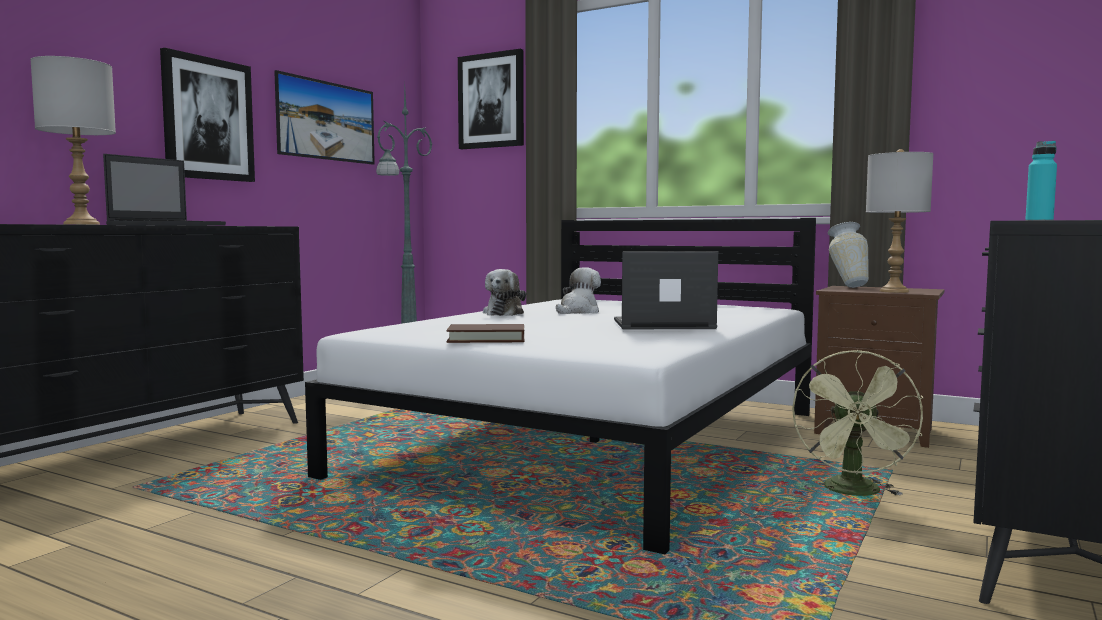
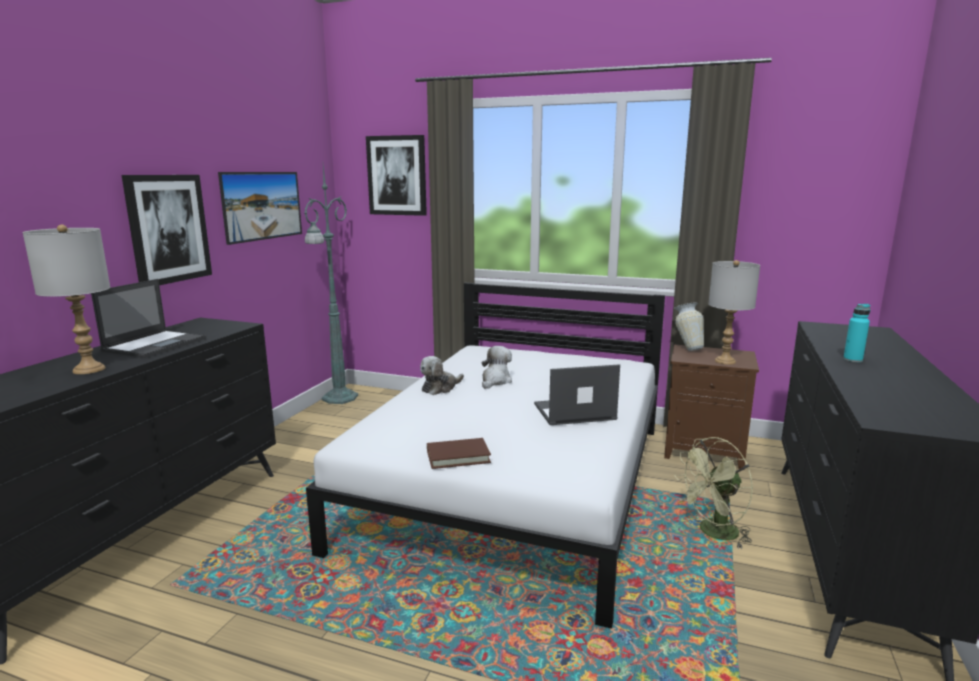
camera: 10 degrees left, 10 degrees up
(504, 313) = (440, 388): plush toy -> plush toy turned 45 degrees clockwise
(855, 493) = (713, 533): green fan -> green fan turned 60 degrees clockwise

